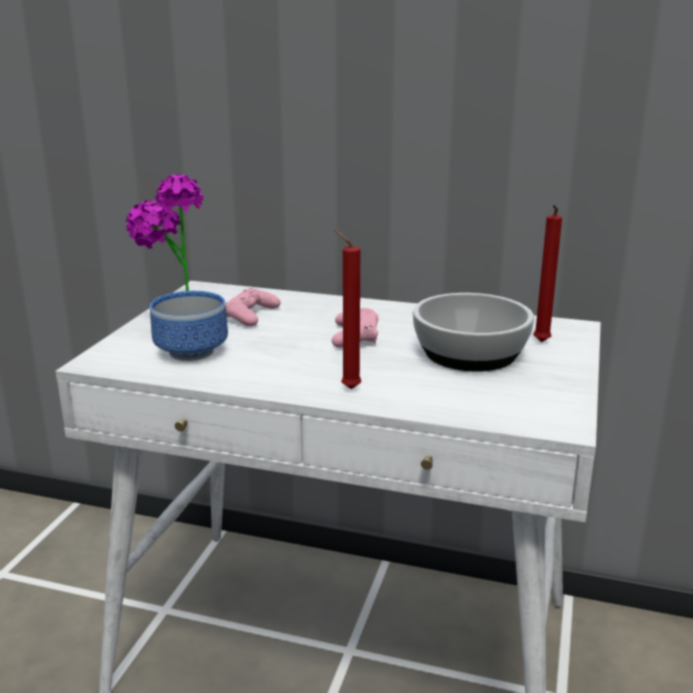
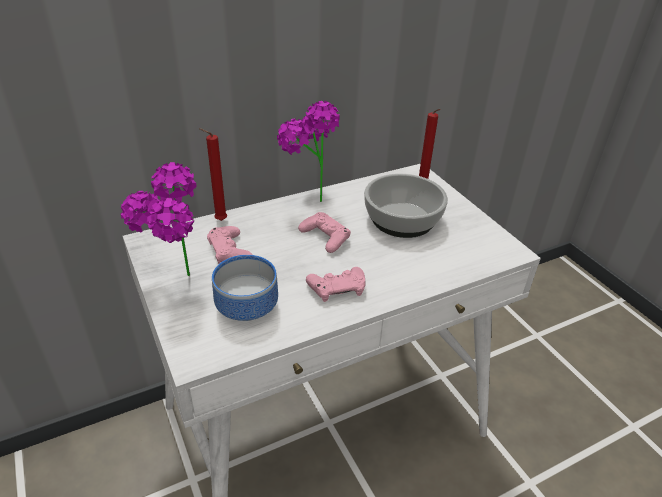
camera: 45 degrees left, 15 degrees up
(292, 371) = (337, 288): none -> pink game controller
(348, 388) = (387, 284): red candle -> red candle (219, 221)
(395, 307) = (308, 199): none -> potted plant

